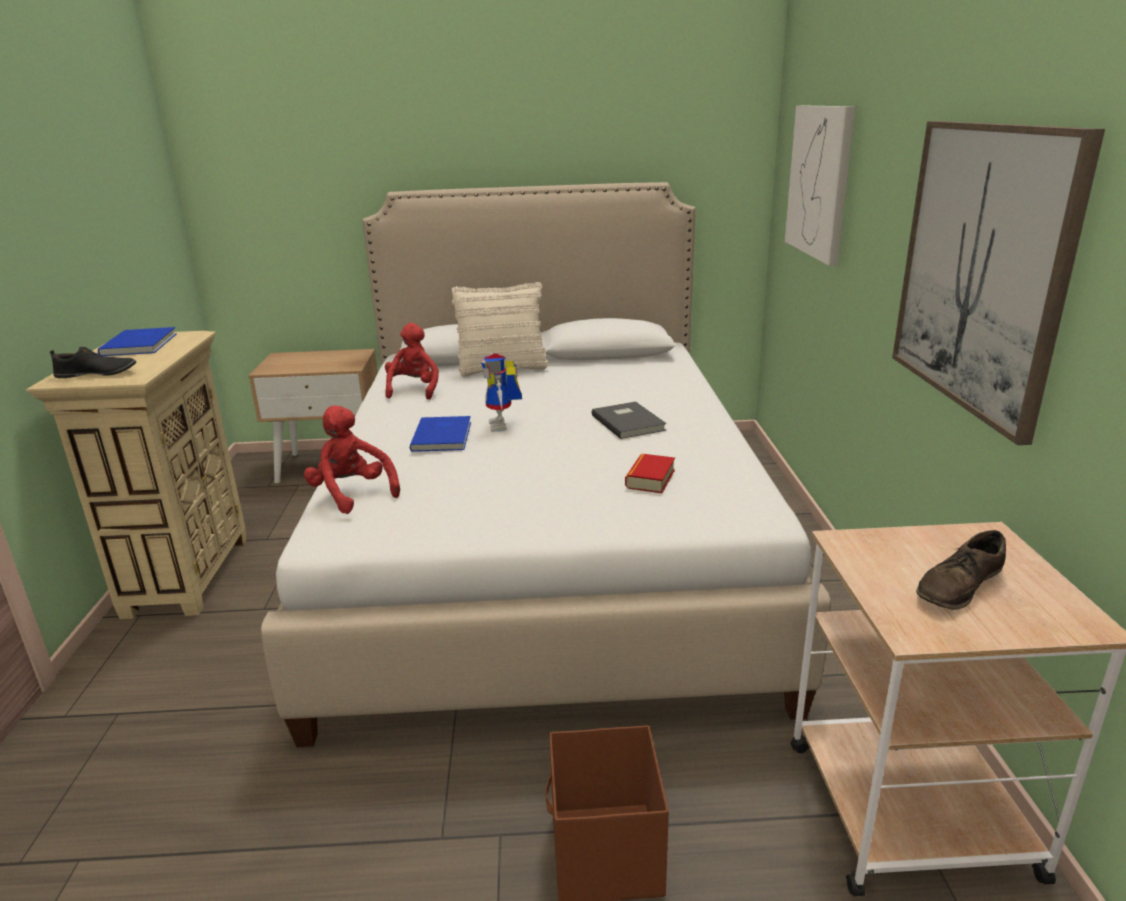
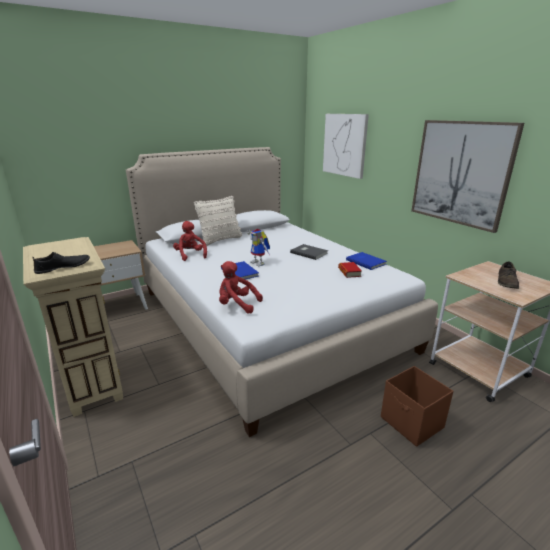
camera: 30 degrees left, 0 degrees up
(142, 344) = (57, 248): blue book -> blue book (366, 261)

